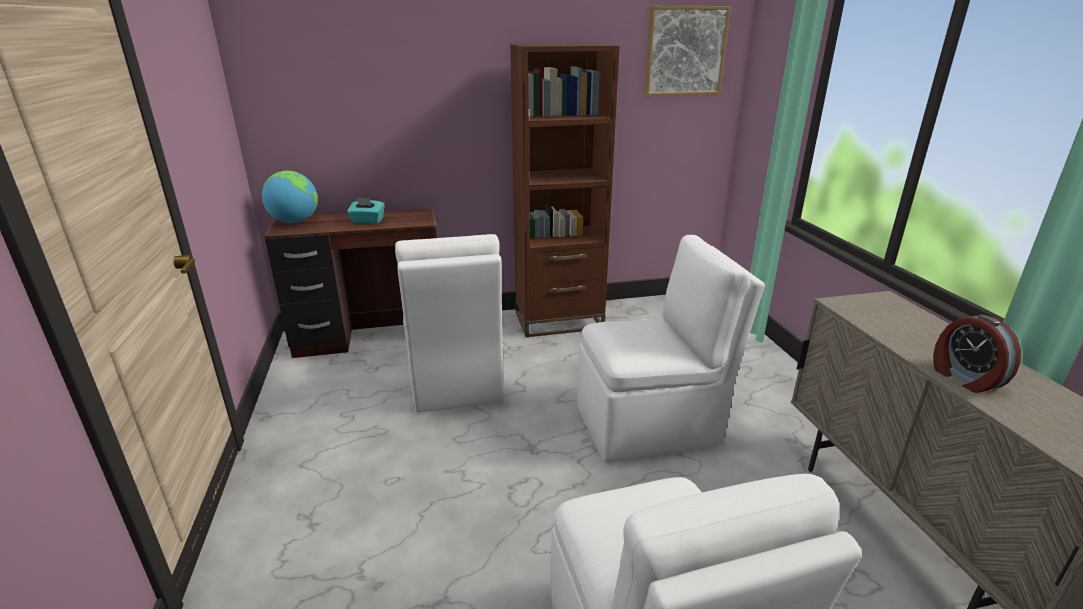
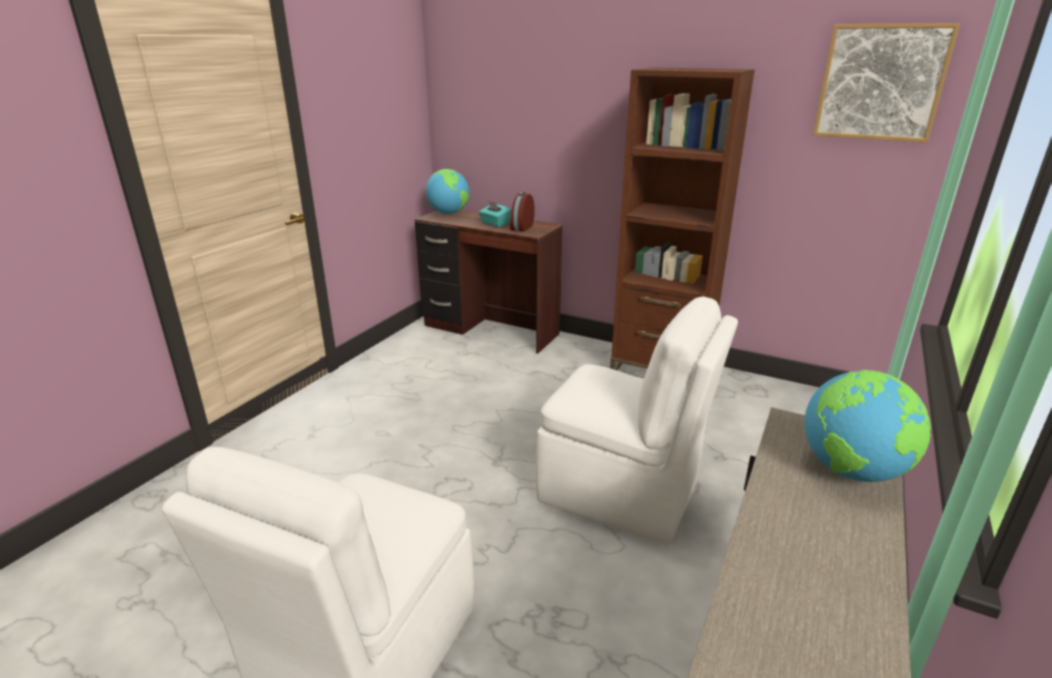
camera: 40 degrees right, 0 degrees up
(455, 379) = (509, 384): white chair -> none
(909, 318) = (852, 471): none -> globe
(964, 378) = (772, 549): alarm clock -> alarm clock (521, 227)

